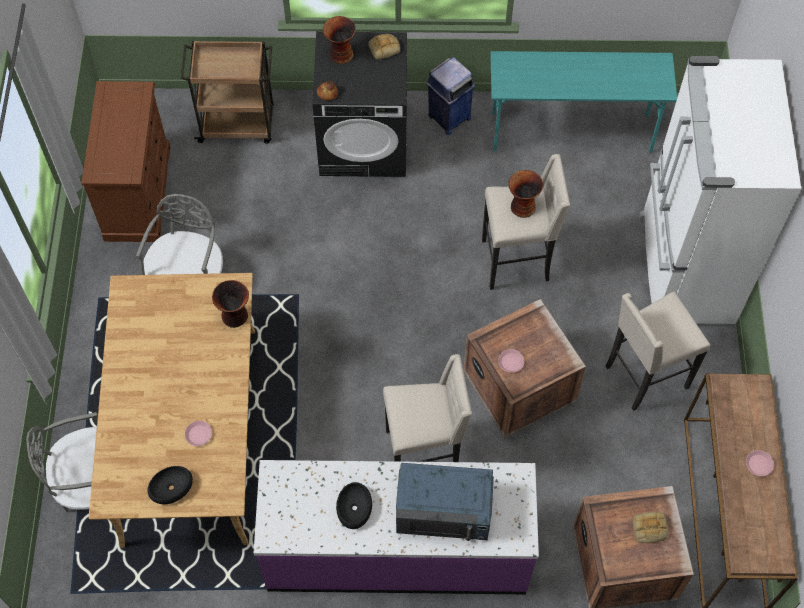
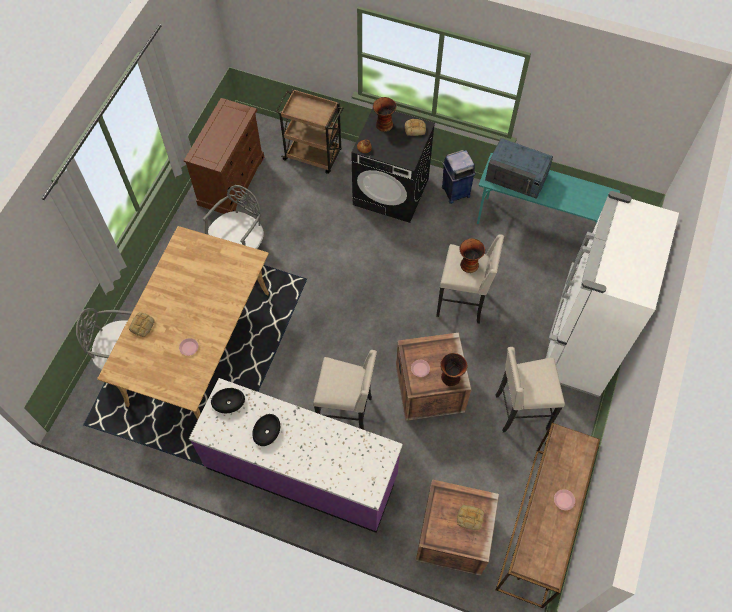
camera: 20 degrees right, 0 degrees up
(121, 427) = (142, 326): none -> bread
(171, 488) = (156, 377): black bowl -> black bowl (228, 403)
(235, 316) = (245, 277): vase -> vase (451, 378)
(444, 509) = (327, 453): blue microwave -> blue microwave (517, 176)

